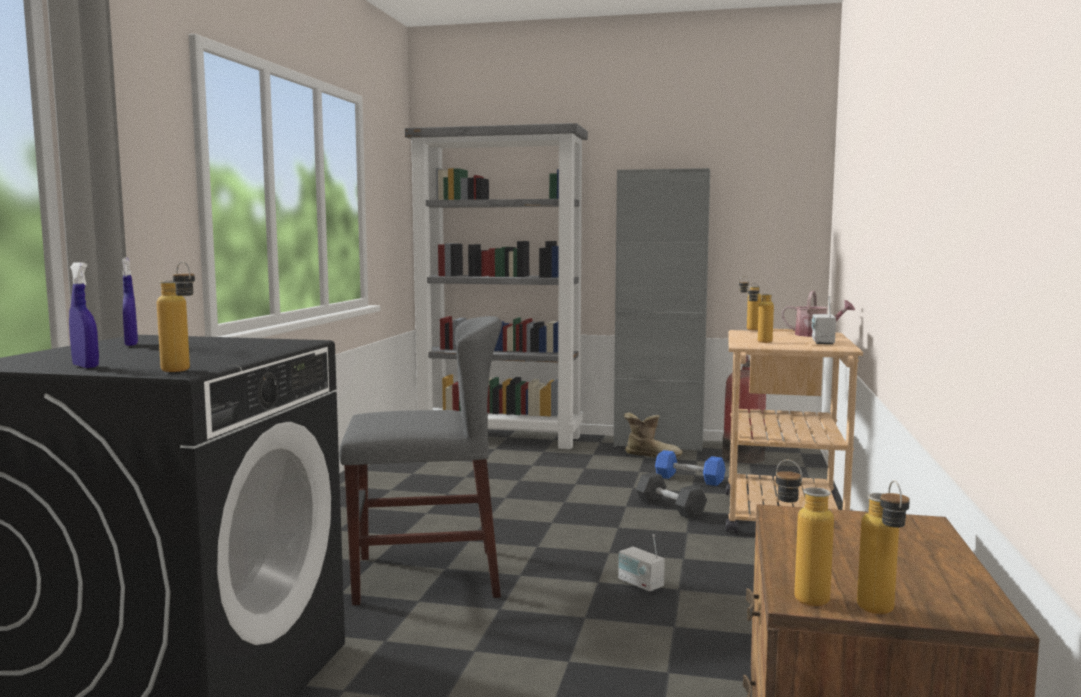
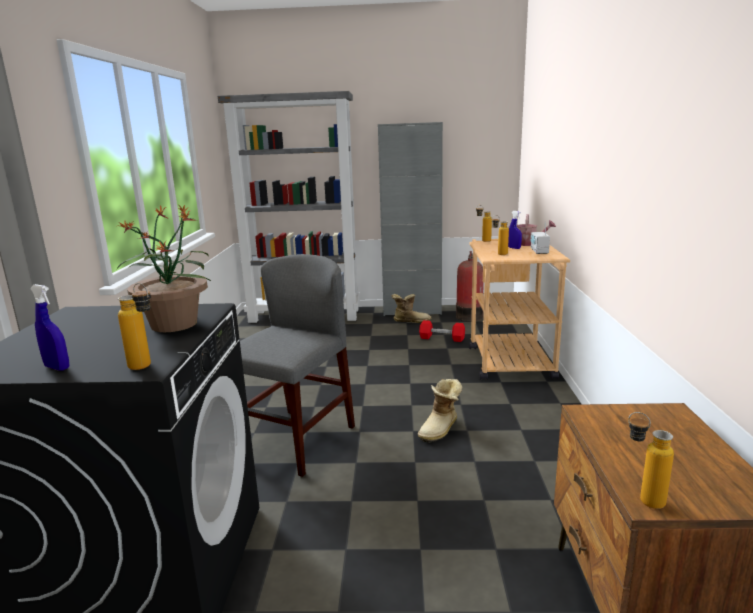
camera: 10 degrees left, 10 degrees up
(131, 344) = (73, 324): blue spray bottle -> blue spray bottle (514, 248)
(245, 349) = (174, 324): none -> potted plant
(426, 576) = (296, 441): grey chair -> grey chair turned 45 degrees counterclockwise
(640, 584) = (441, 429): radio -> boot
(670, 508) = (438, 363): black dumbbell -> none
(689, 479) = (442, 338): blue dumbbell -> red dumbbell
(880, 614) = (703, 511): bottle -> none

